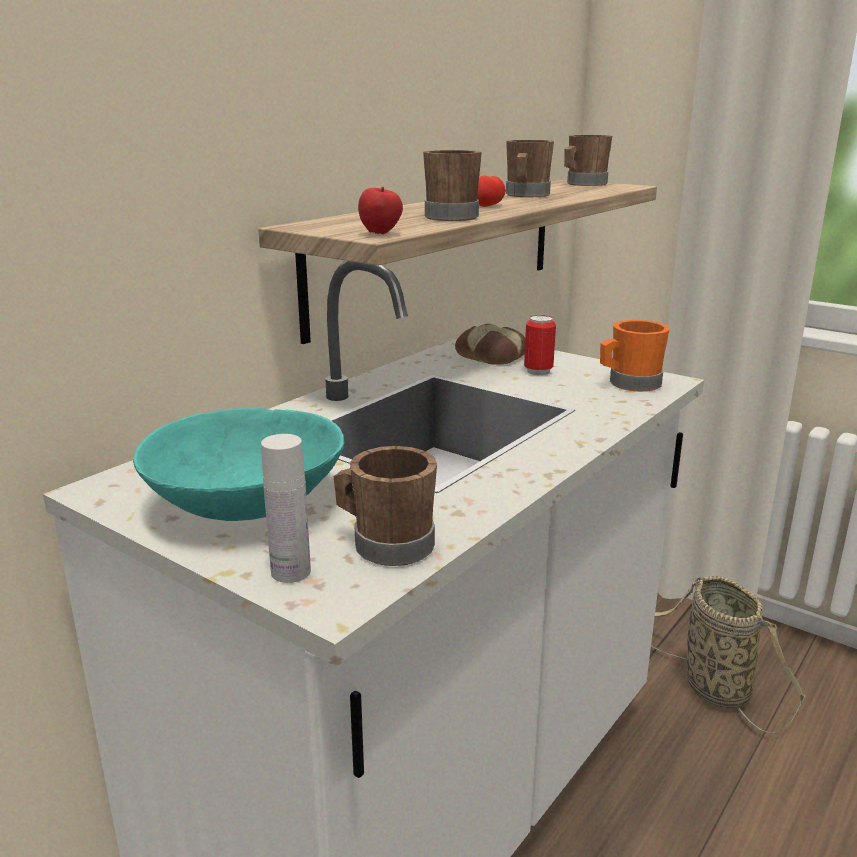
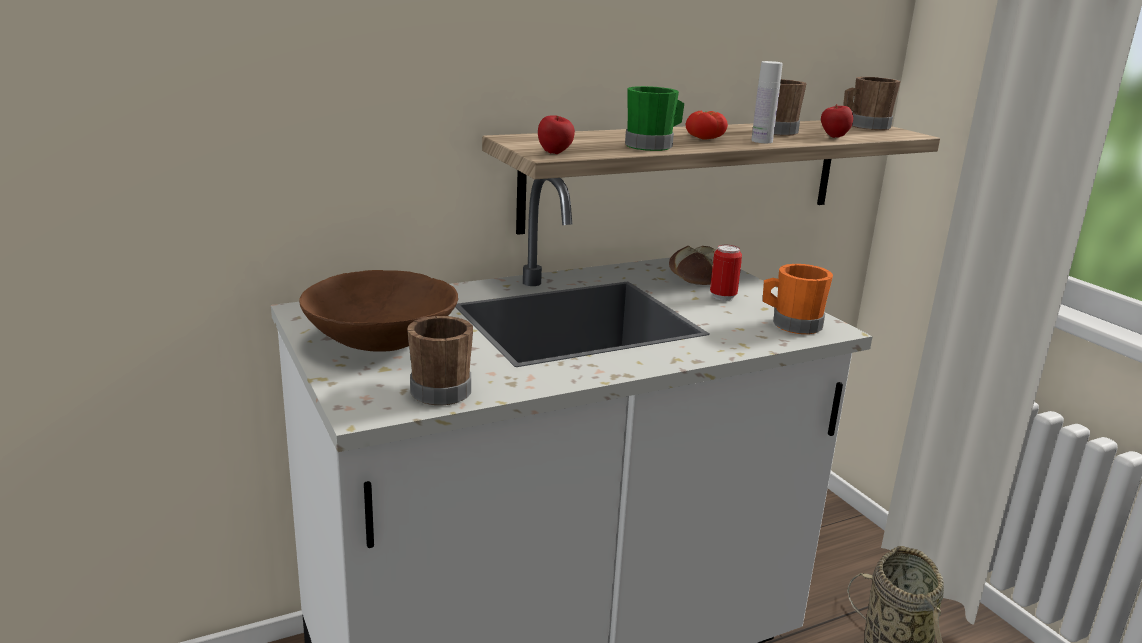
camera: 25 degrees right, 0 degrees up
(247, 502) = (382, 340): turquoise bowl -> brown bowl
(291, 572) = (358, 389): white bottle -> white bottle (762, 141)
(455, 216) = (653, 145): brown mug -> green mug
(583, 194) = (834, 137): none -> apple

